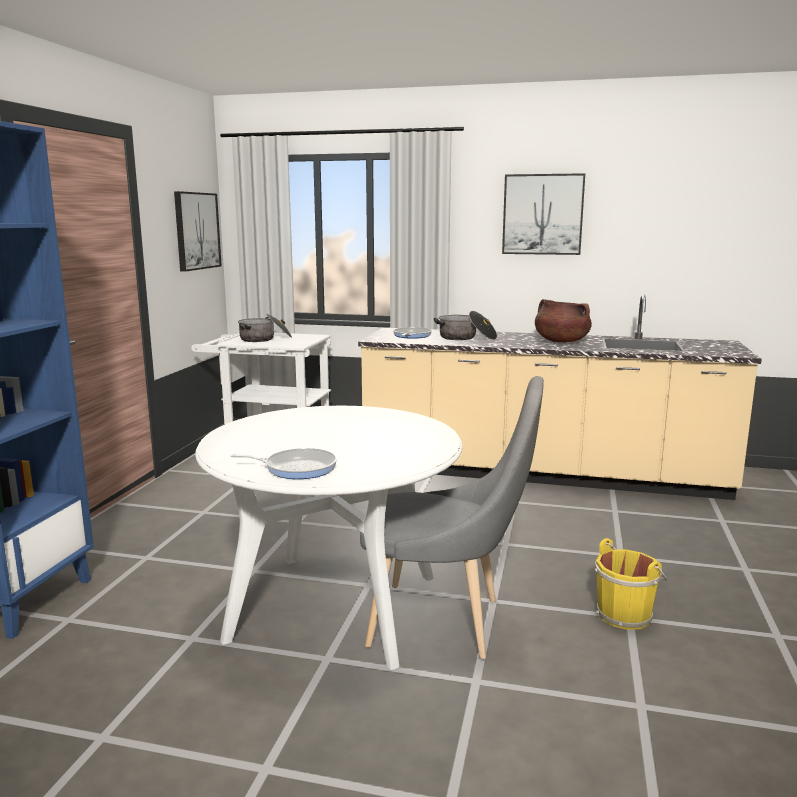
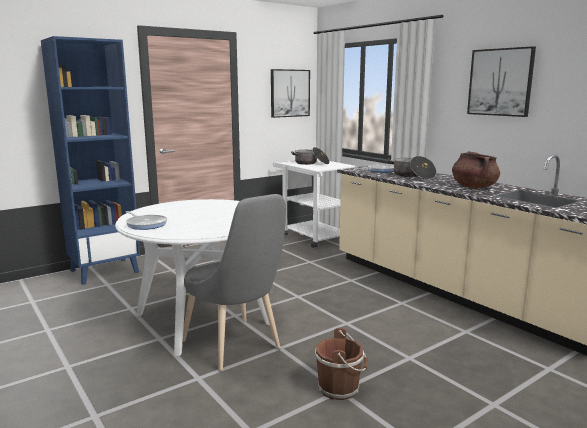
camera: 40 degrees right, 0 degrees up
(625, 614) = (340, 388): yellow bucket -> brown bucket

